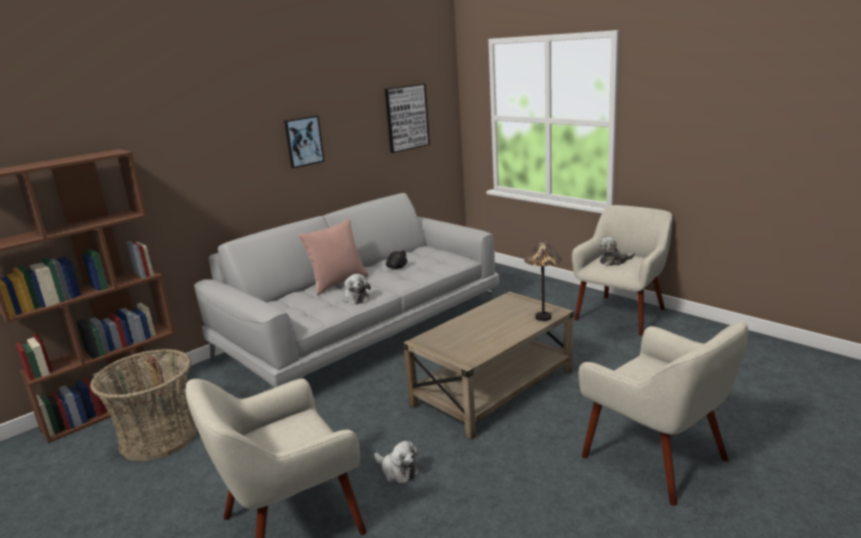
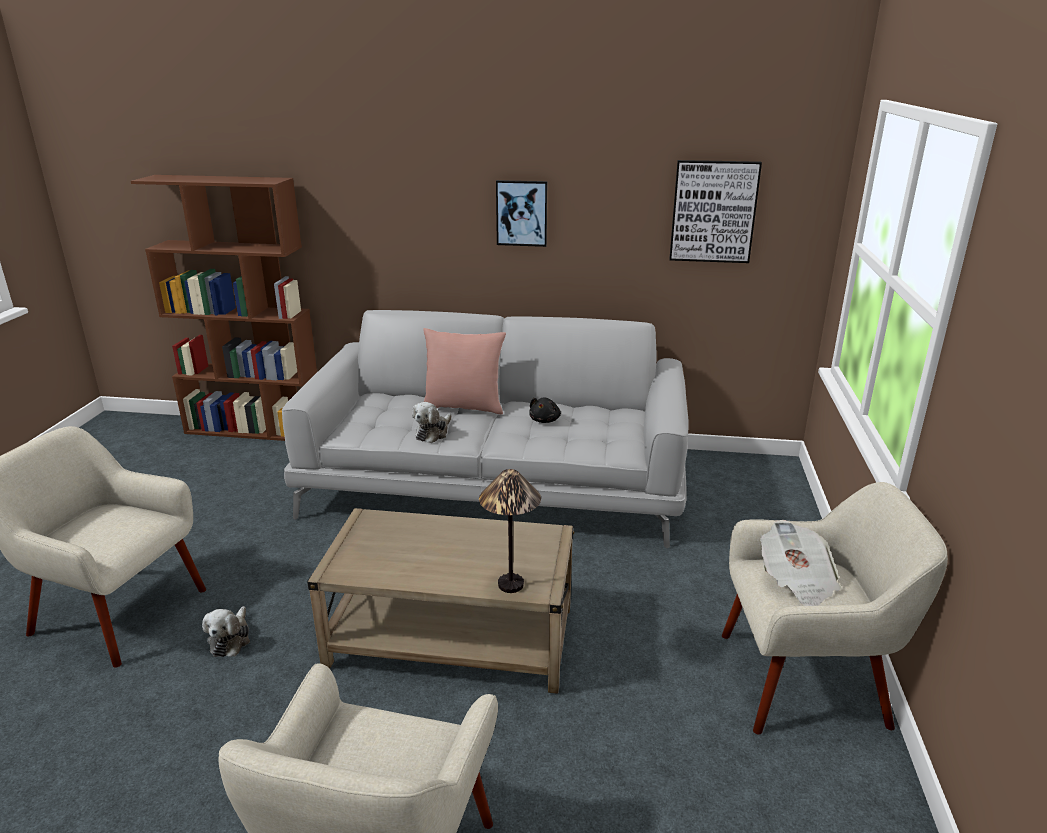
camera: 50 degrees right, 5 degrees up
(159, 437) = (217, 475): basket -> none
(614, 261) = (797, 582): plush toy -> newspaper

